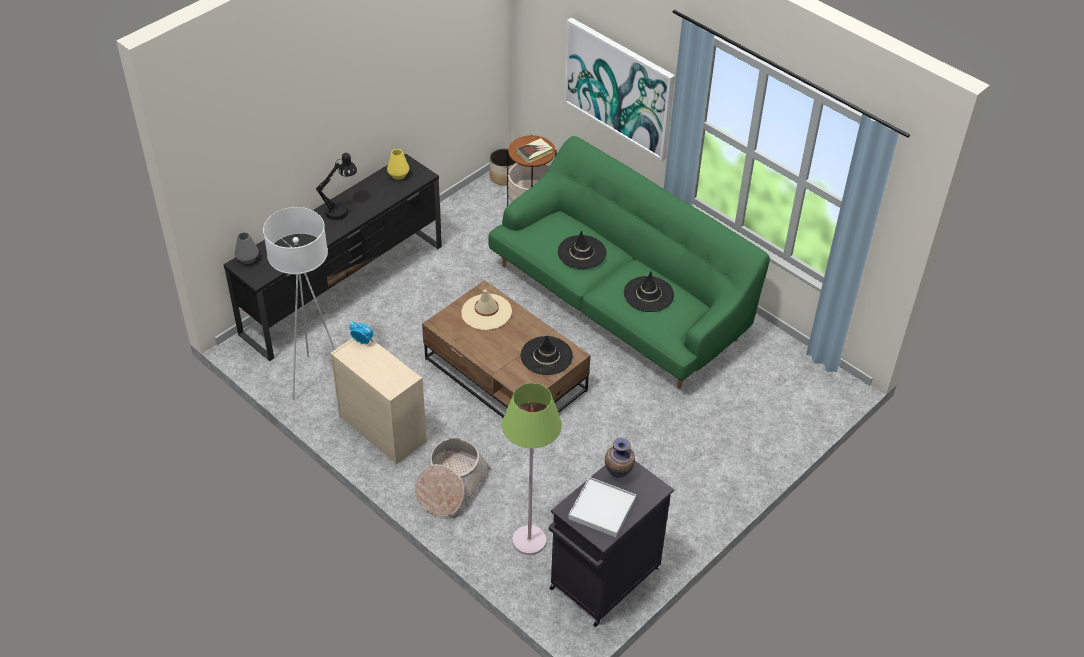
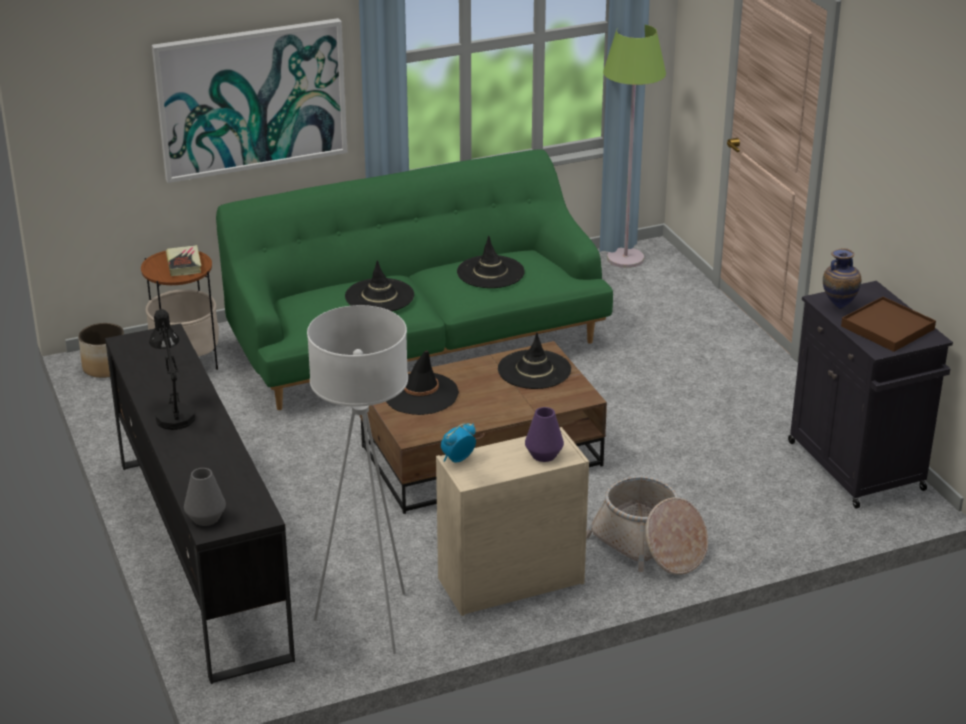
camera: 65 degrees left, 15 degrees down
(386, 378) = (543, 455): none -> purple vase
(398, 175) = (147, 353): yellow vase -> none
(486, 312) = (421, 394): beige hat -> black hat
(529, 540) = (773, 506): green floor lamp -> green floor lamp (625, 258)
(602, 509) = (888, 328): white tray -> brown tray

